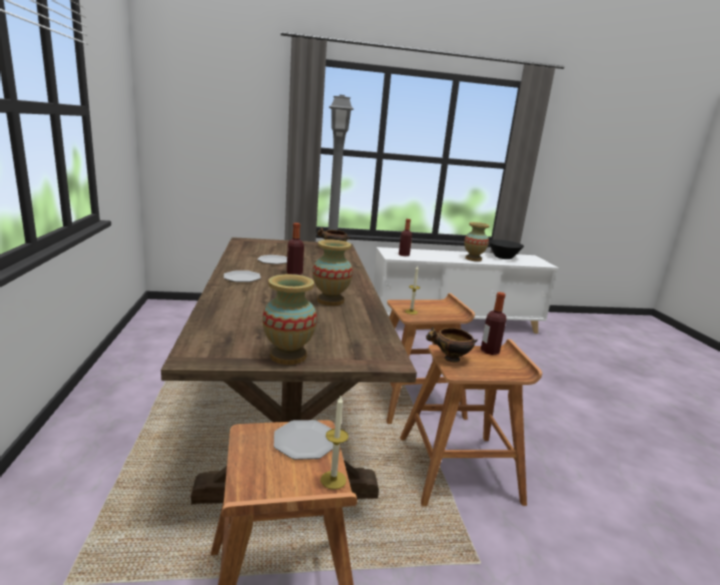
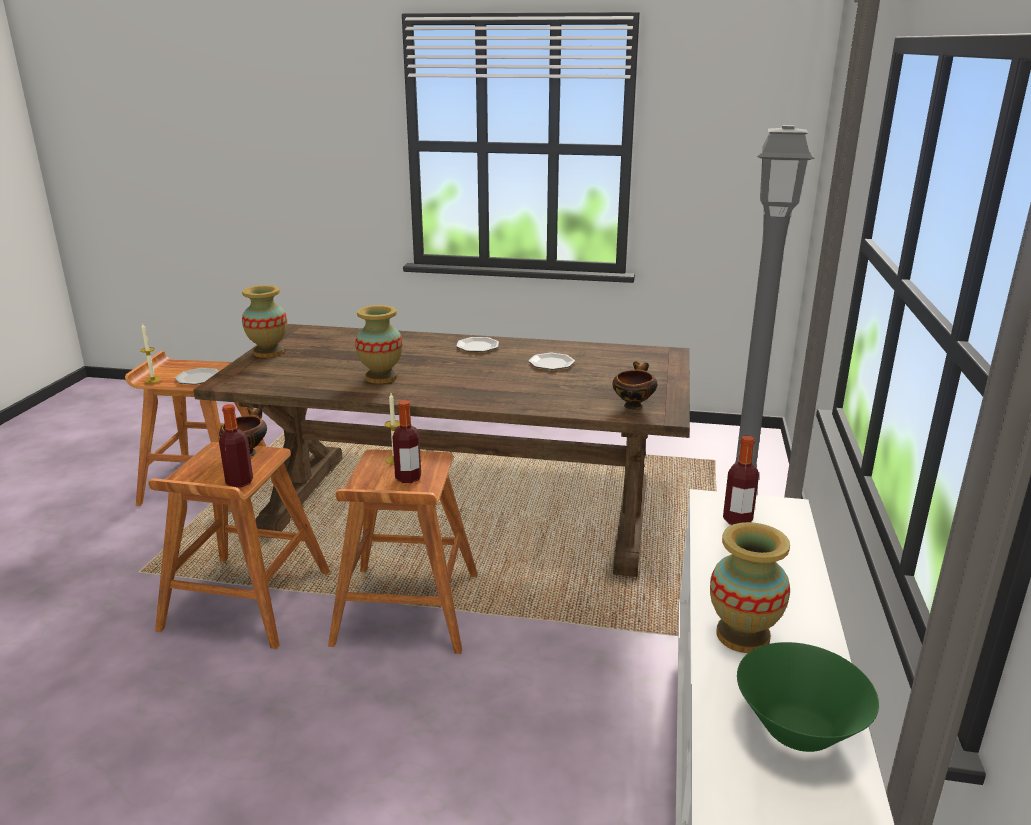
camera: 110 degrees right, 5 degrees up
(294, 273) = (490, 369): bottle -> bottle (408, 478)
(503, 257) = (798, 729): black bowl -> green bowl

